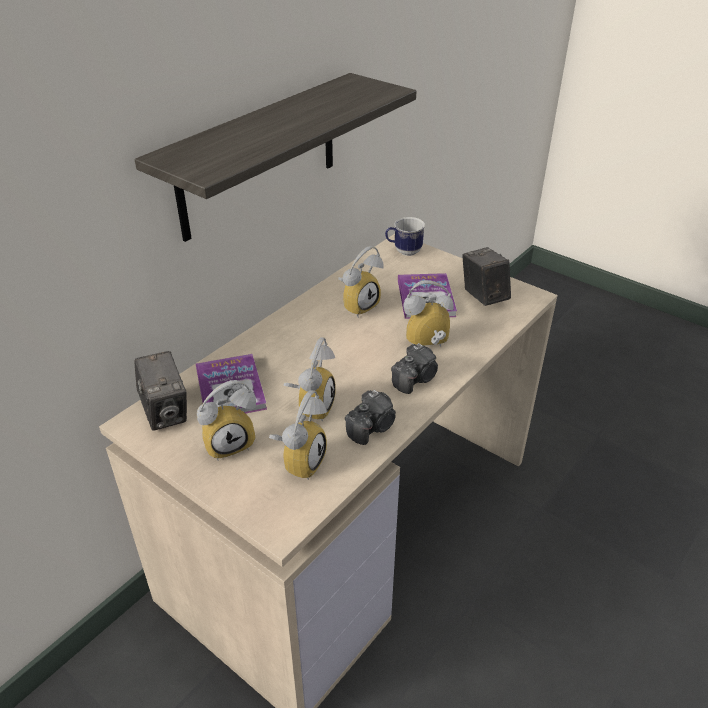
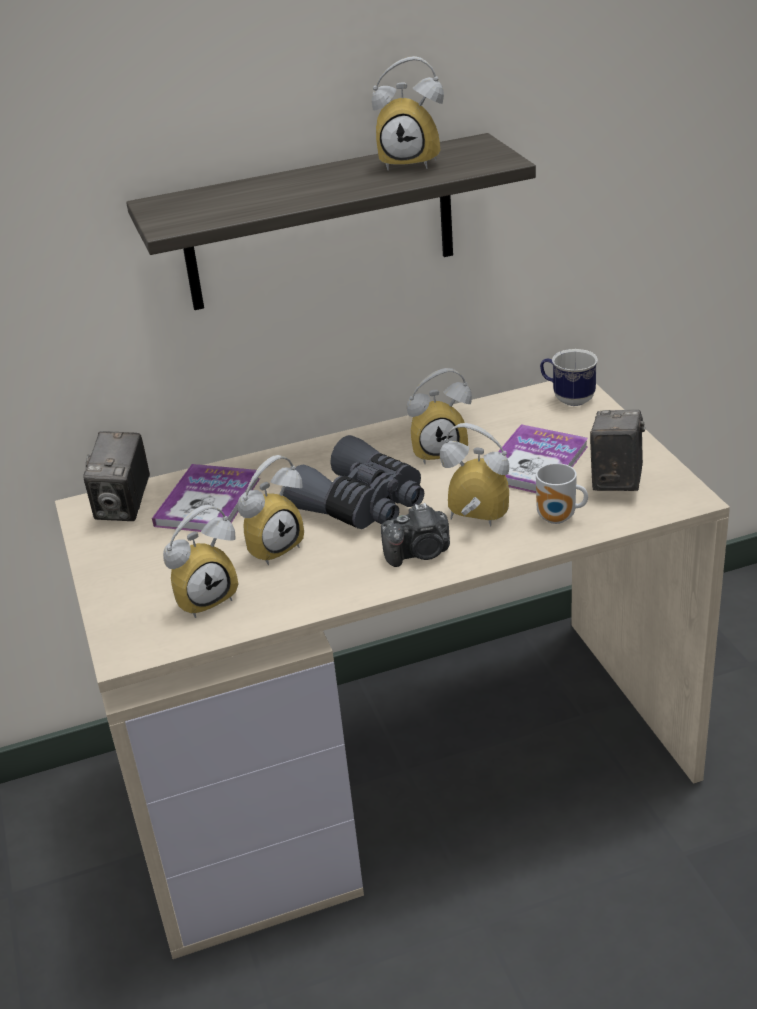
camera: 35 degrees right, 5 degrees down
(230, 442) = (156, 555): alarm clock -> alarm clock (412, 162)
(345, 357) = (362, 504): none -> grey binoculars
(372, 427) = (315, 589): camera -> none
(475, 330) = (558, 519): none -> mug

